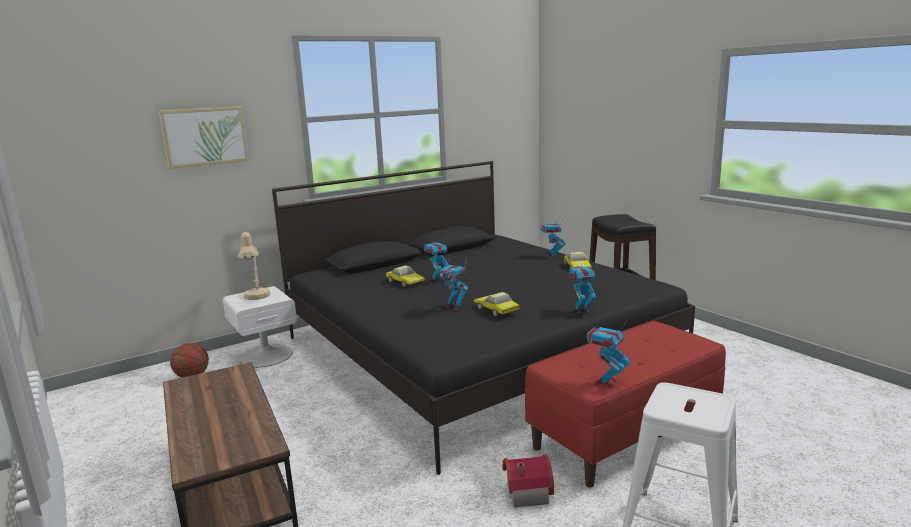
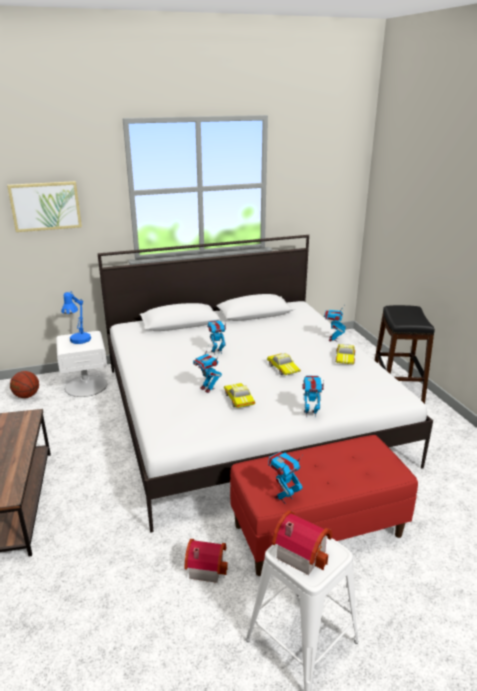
camera: 15 degrees right, 10 degrees up
(256, 297) = (79, 341): beige table lamp -> blue table lamp
(405, 281) = (190, 349): toy car -> toy car (283, 368)
(475, 349) = (246, 412): black bed -> white bed
(681, 404) = (301, 551): none -> toy house

